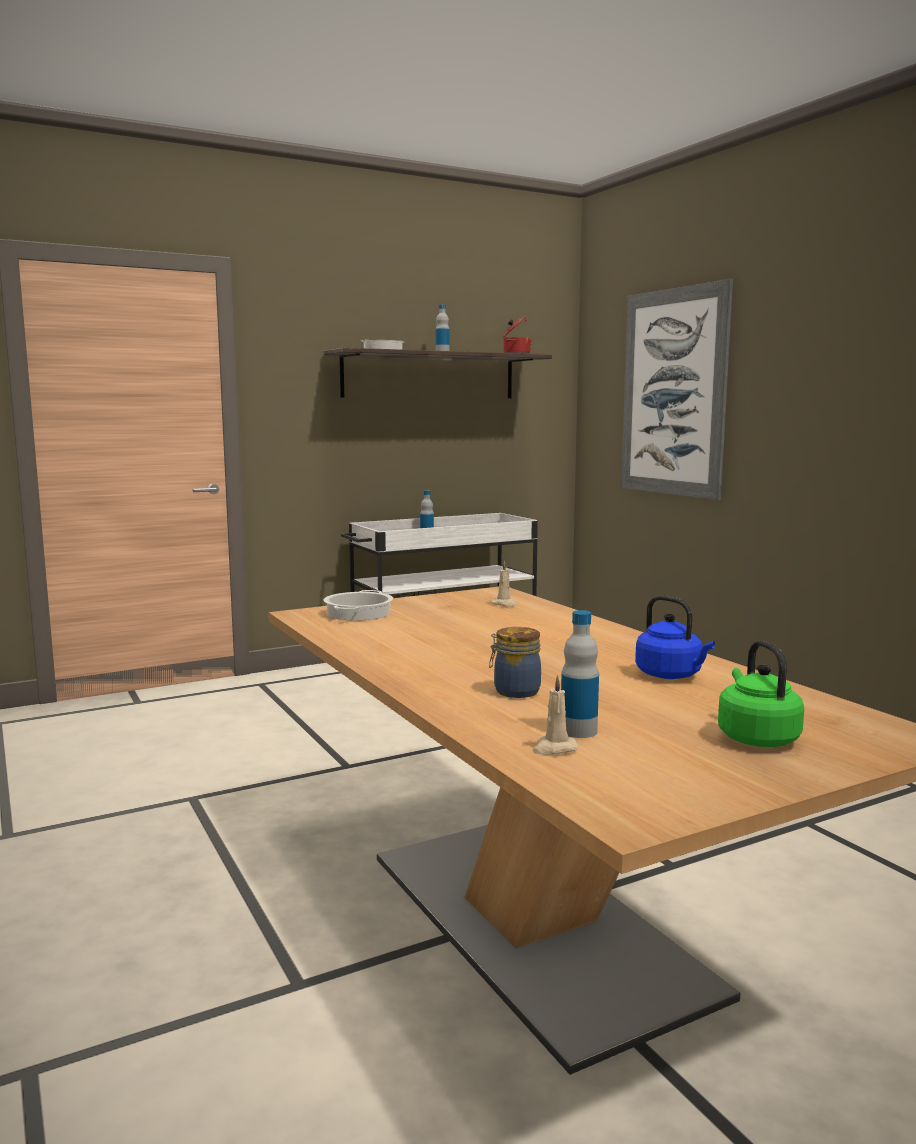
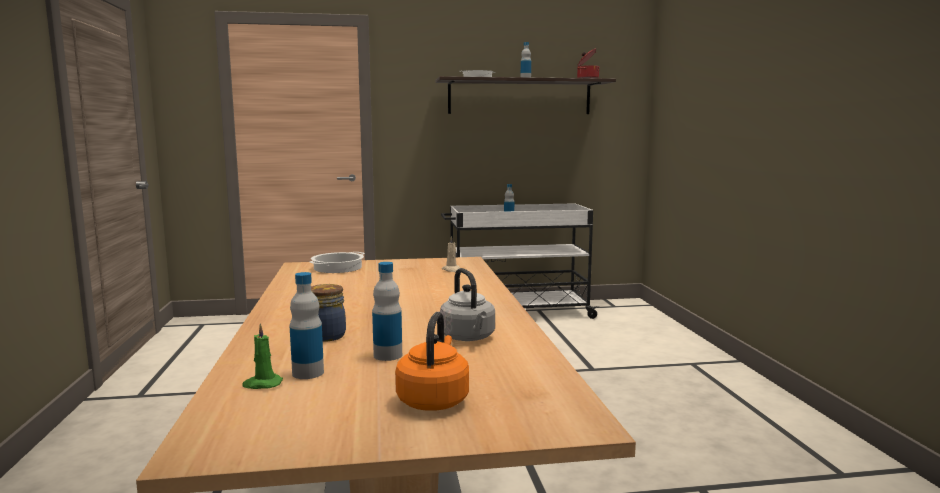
camera: 20 degrees right, 0 degrees up
(554, 749) = (262, 384): beige candle -> green candle
(625, 703) = (388, 355): none -> bottle
(671, 675) = (469, 338): blue kettle -> grey kettle
(673, 392) = (707, 107): picture -> none
(755, 737) = (434, 400): green kettle -> orange kettle

